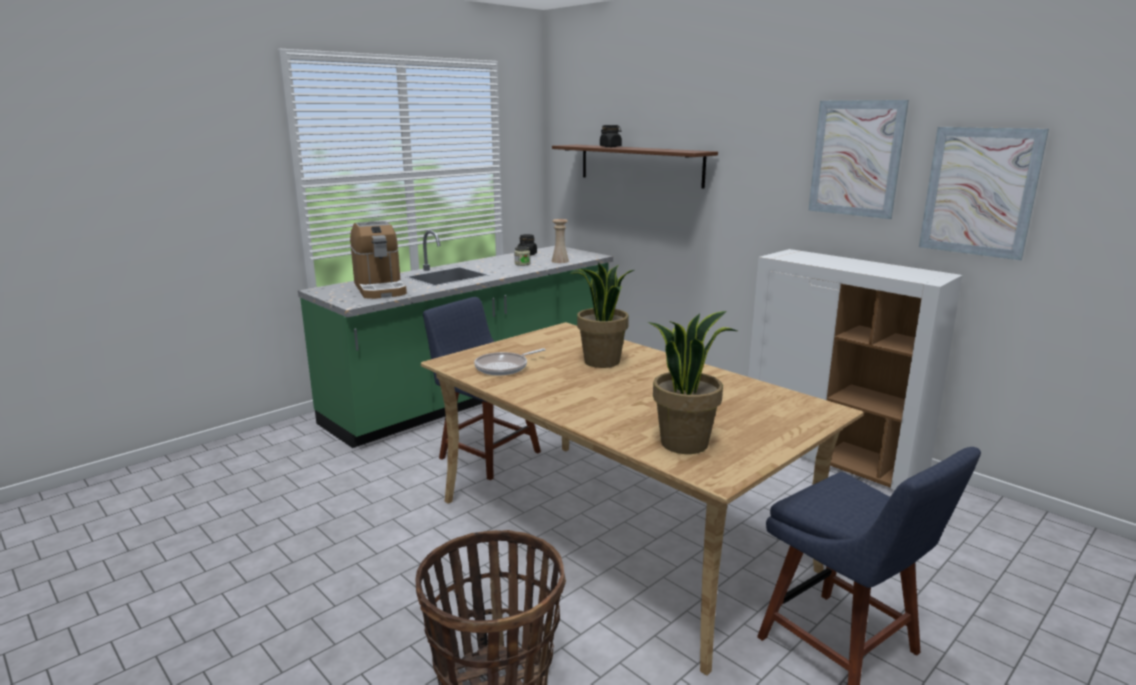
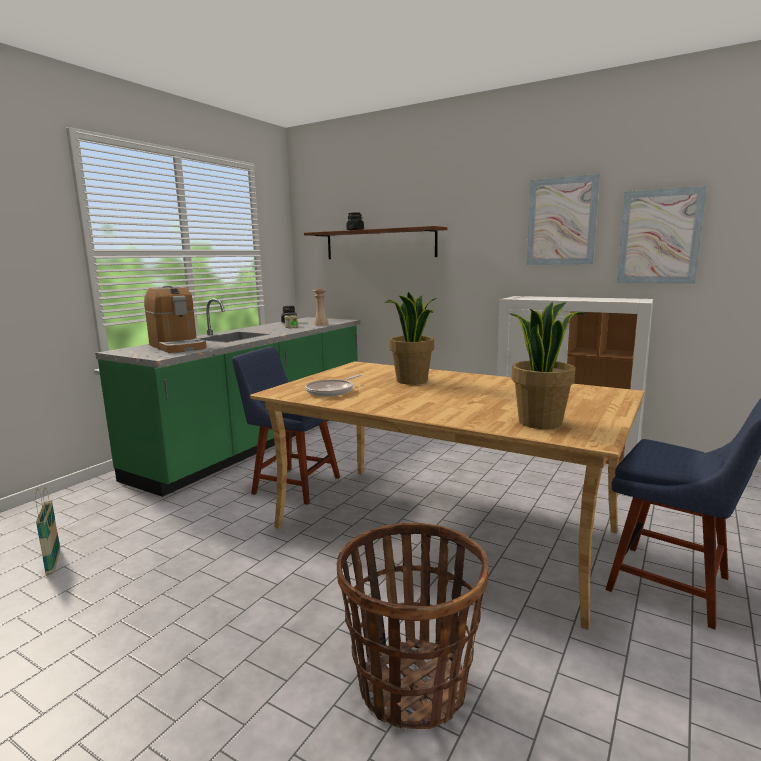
camera: 15 degrees left, 5 degrees down
(234, 503) = (53, 562): none -> basket

